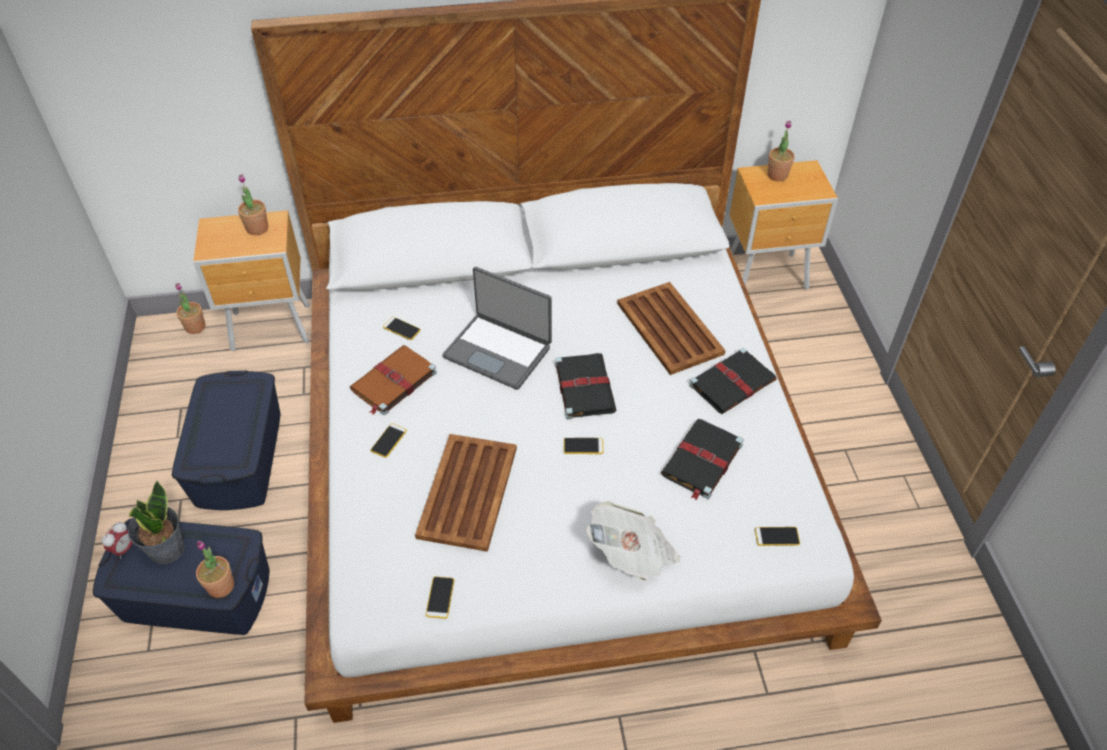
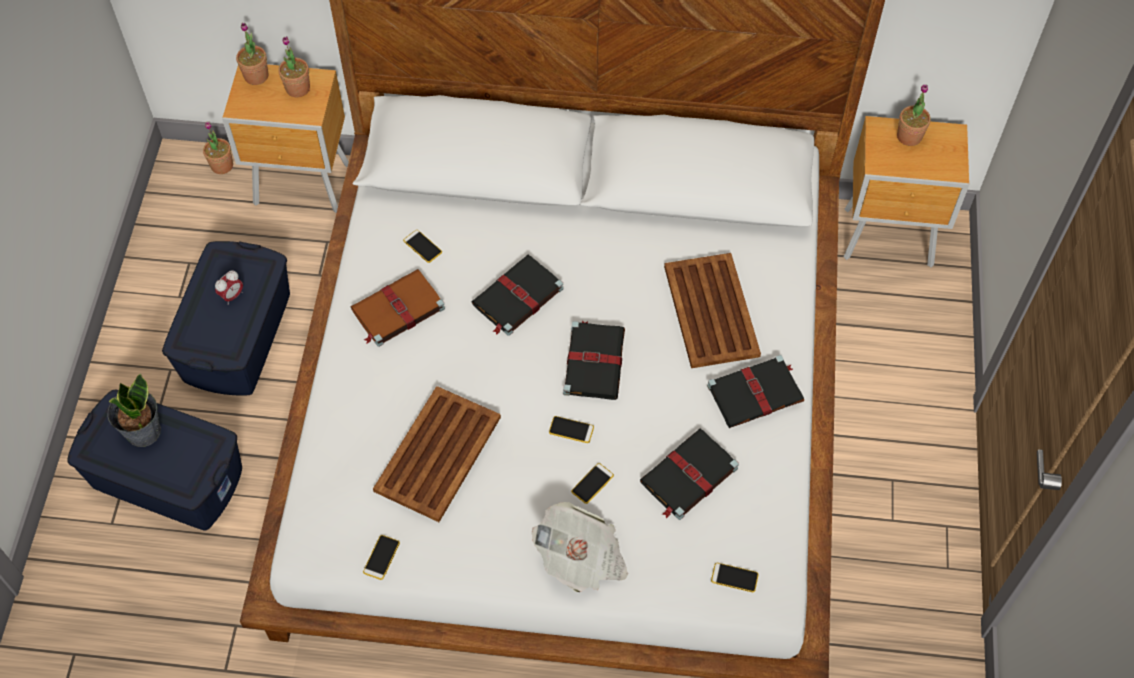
camera: 15 degrees right, 10 degrees up
(124, 549) = (103, 422): alarm clock -> alarm clock (232, 296)
(221, 586) = (187, 483): potted plant -> potted plant (256, 76)
(388, 440) = (375, 377): phone -> phone (592, 483)
(498, 351) = (517, 297): laptop -> black book

